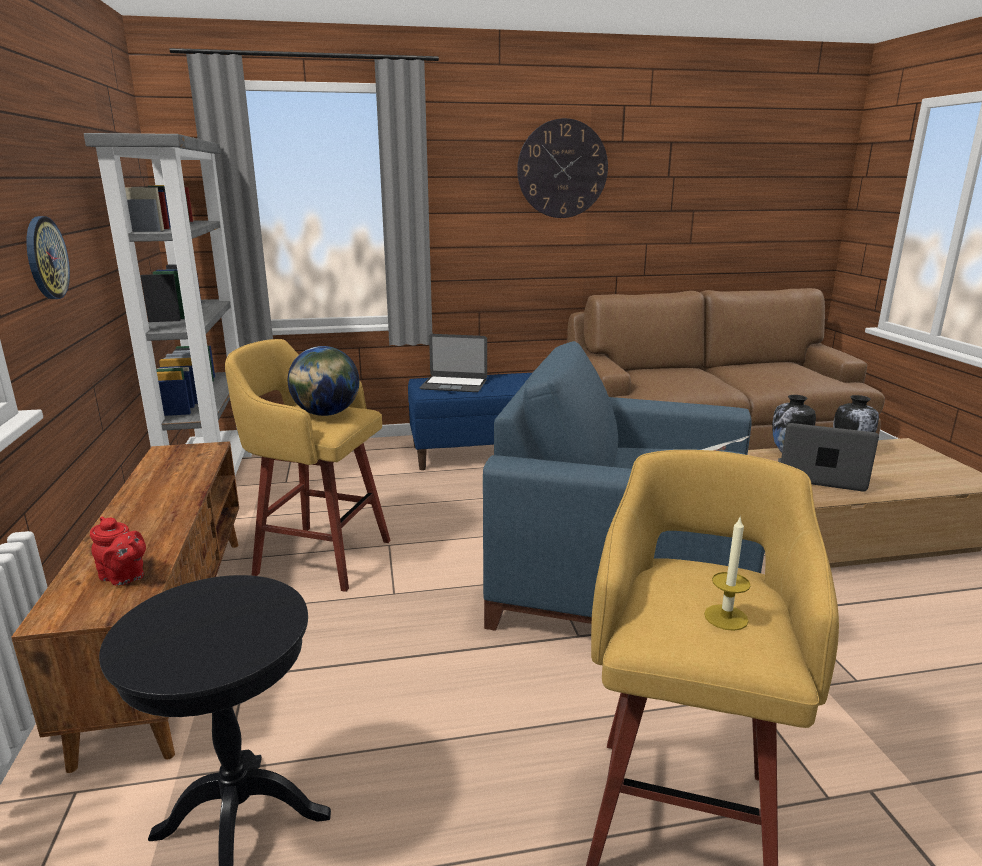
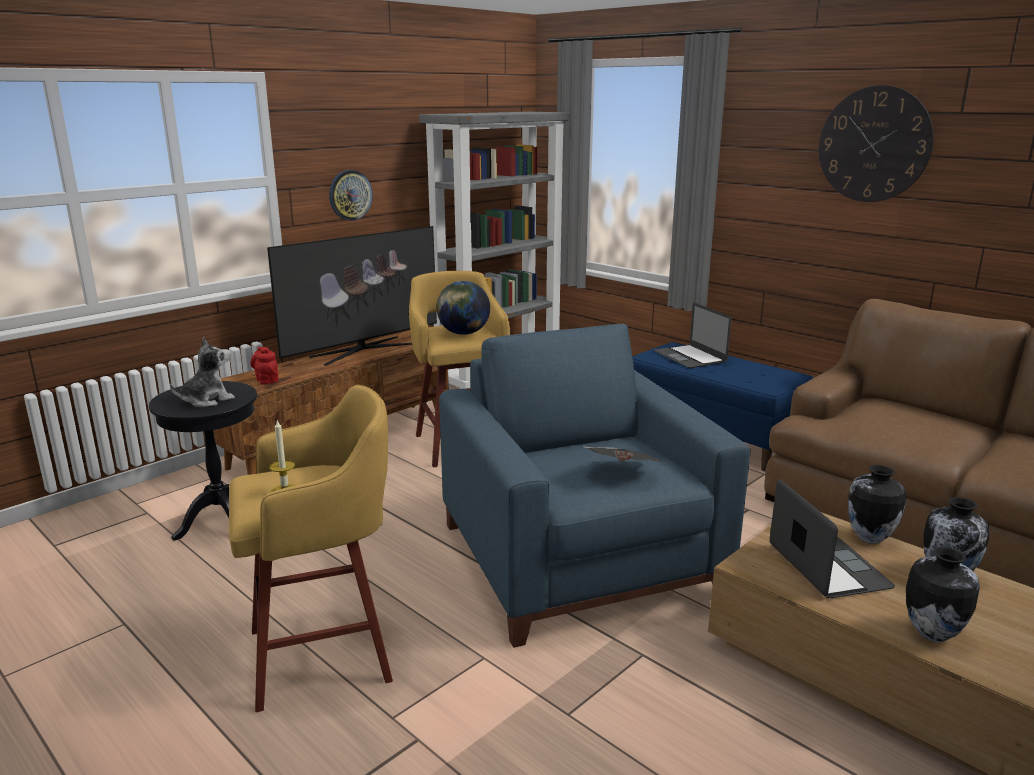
camera: 55 degrees right, 0 degrees up
(124, 577) = (266, 380): red teapot -> red teapot turned 150 degrees clockwise
(157, 488) = (362, 350): none -> television
(228, 625) = (207, 400): none -> plush toy
(918, 481) = (931, 633): none -> vase

